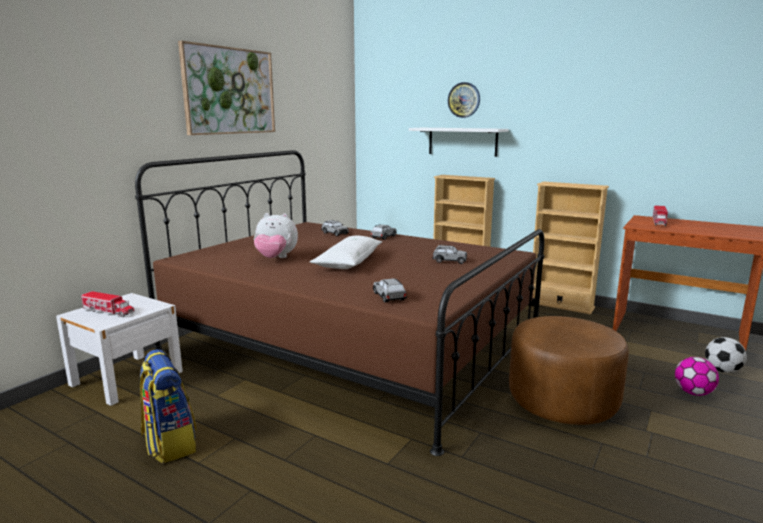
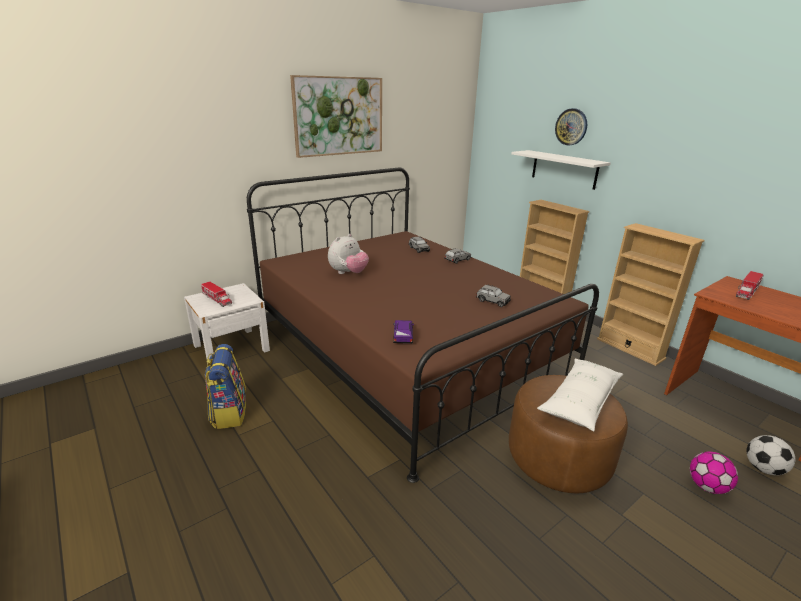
camera: 20 degrees right, 10 degrees up
(276, 258) = (348, 273): plush toy -> plush toy turned 75 degrees counterclockwise
(349, 262) = (403, 287): white pillow -> white pillow (580, 401)
(389, 297) = (403, 337): grey toy car -> purple toy car

